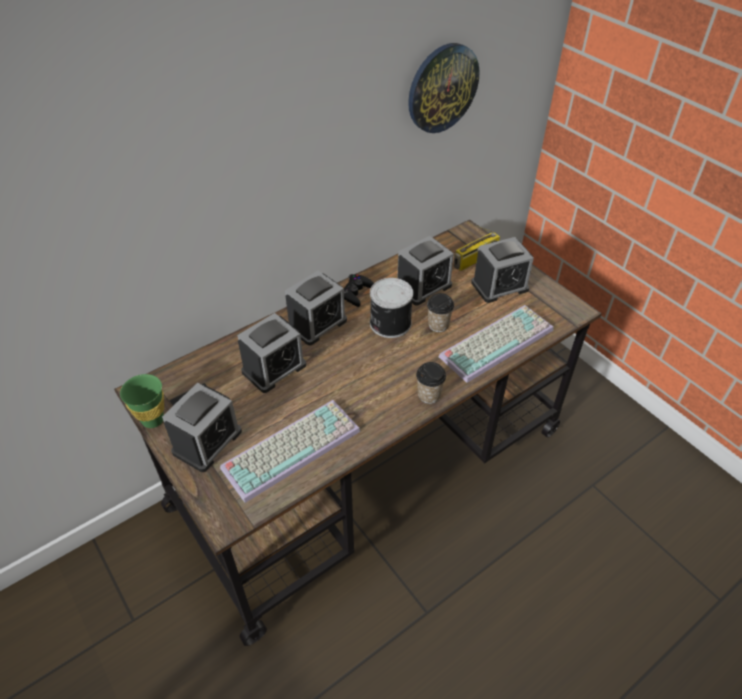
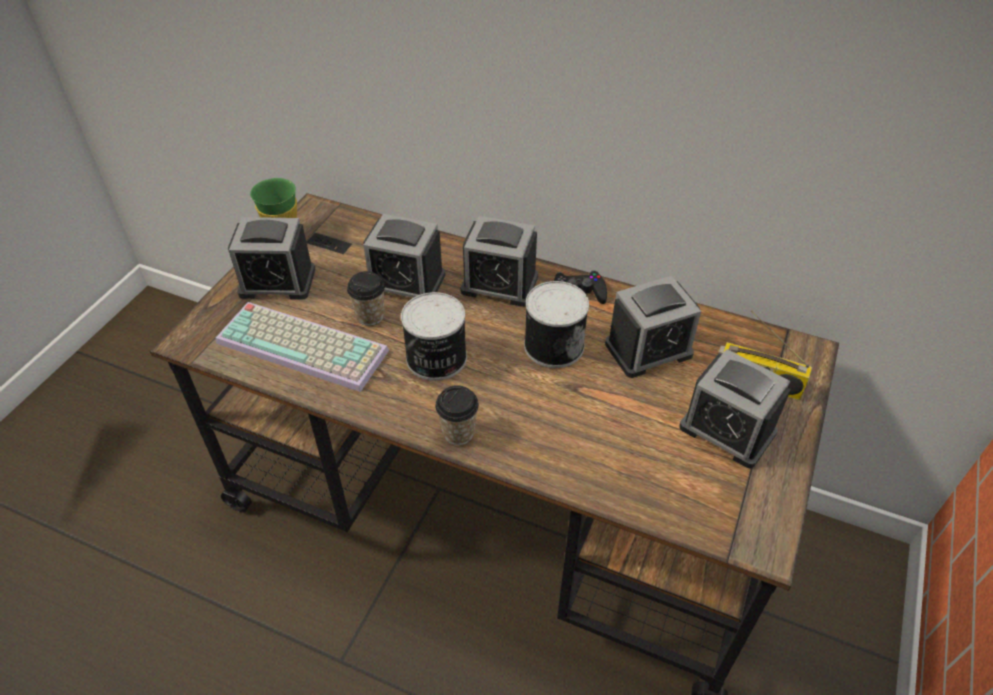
camera: 60 degrees right, 0 degrees up
(359, 381) = (436, 359): none -> can
(423, 286) = (648, 349): alarm clock -> alarm clock turned 45 degrees counterclockwise
(438, 325) = (589, 393): cup -> cup (370, 316)
(442, 88) = (840, 98): wall clock -> none
(496, 341) = (610, 467): keyboard -> none

